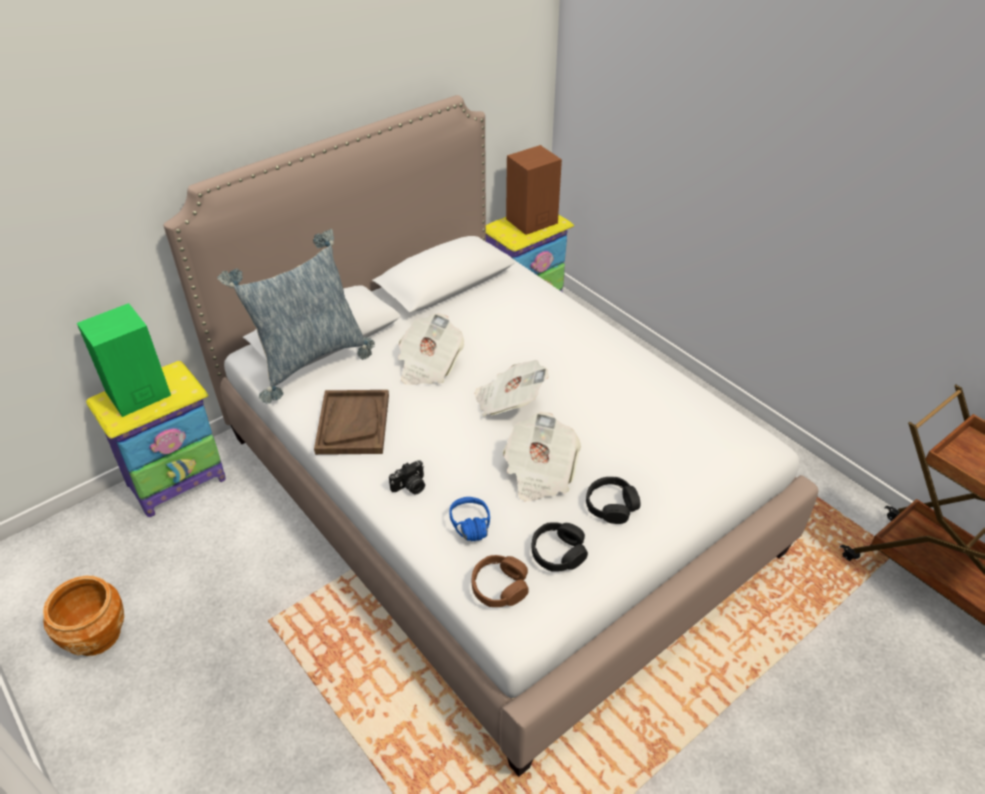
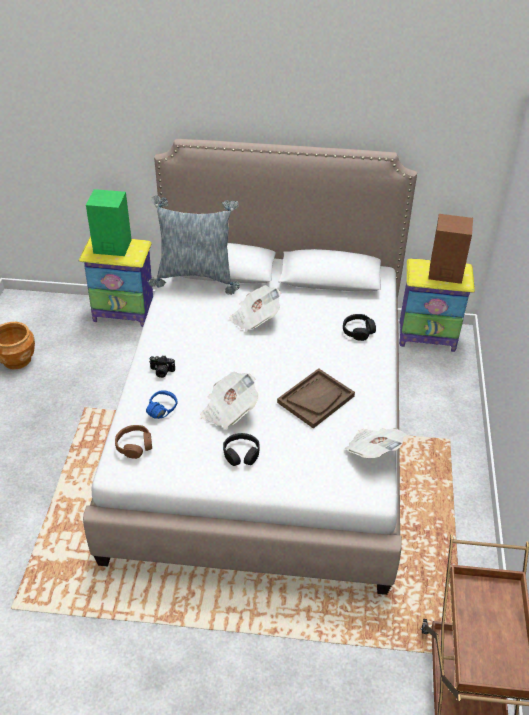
camera: 45 degrees right, 0 degrees up
(353, 423) = (178, 323): brown tray -> brown tray (316, 399)
(508, 402) = (267, 365): newspaper -> newspaper (373, 451)
(558, 552) = (181, 453): black headphones -> black headphones (358, 331)

